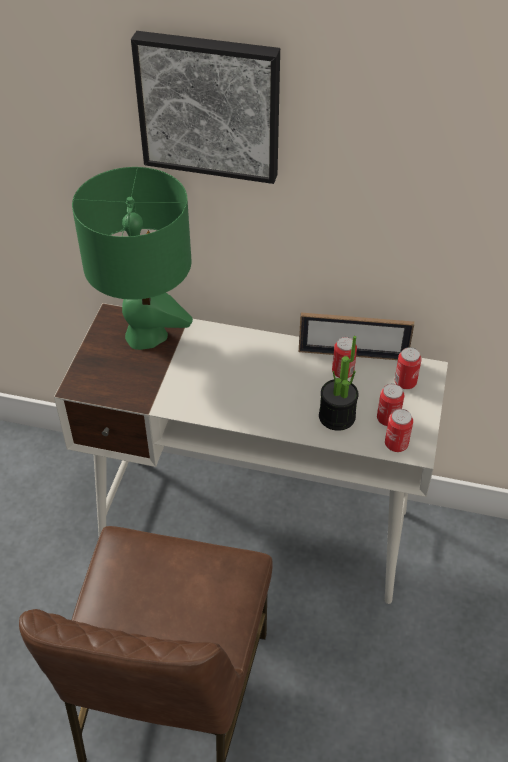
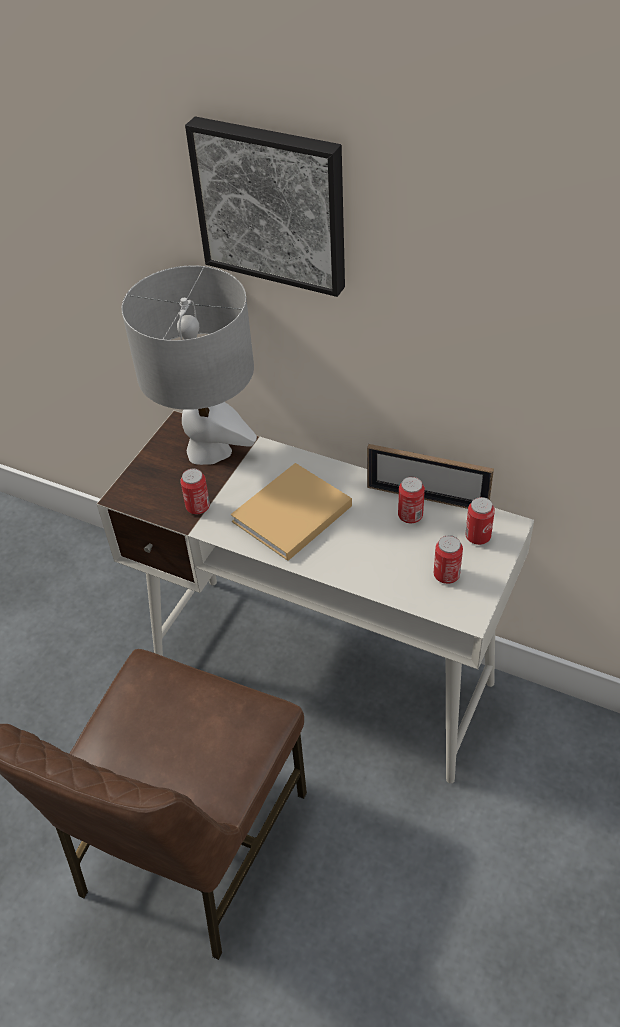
camera: 15 degrees right, 0 degrees up
(146, 335) = (209, 450): green table lamp -> grey table lamp
(236, 385) = (289, 515): none -> beige book
(337, 416) = (389, 565): potted plant -> none
(396, 444) = (447, 605): can -> can (198, 507)

